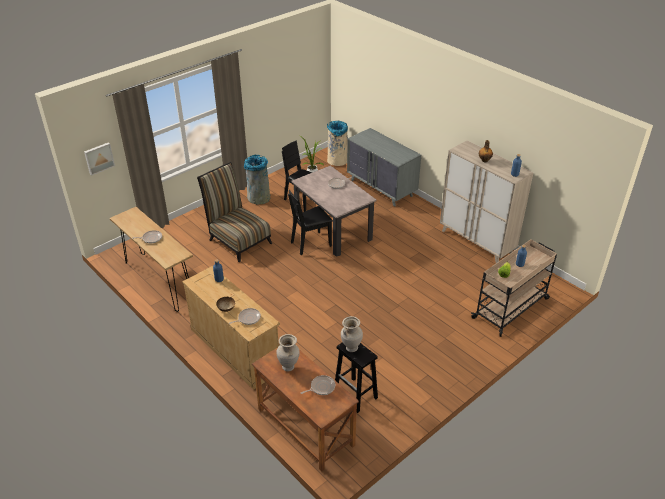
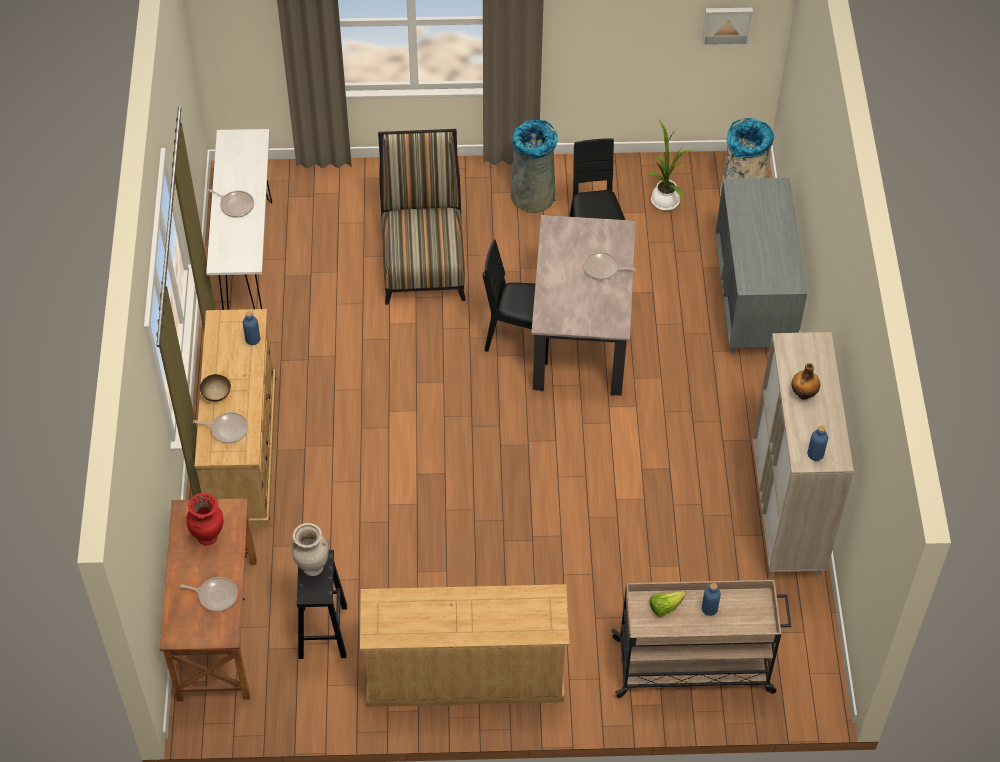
camera: 40 degrees right, 15 degrees up
(99, 158) = (238, 28): picture -> picture (726, 25)
(159, 281) = (249, 267): brown console table -> white console table
(288, 367) = (208, 537): beige vase -> red vase
(434, 370) = (463, 676): none -> beige dresser

